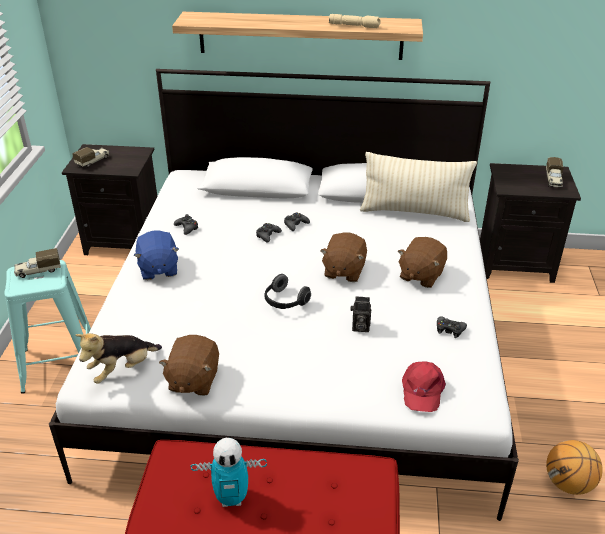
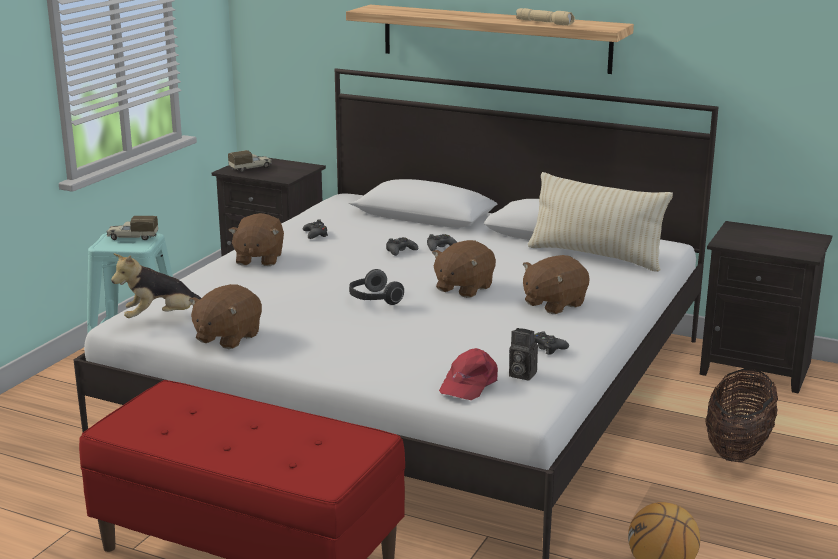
camera: 20 degrees right, 15 degrees down
(158, 269) = (258, 259): blue plush toy -> brown plush toy
(232, 498) = (204, 429): toy robot -> none
(359, 327) = (441, 330): camera -> camera (520, 374)
(548, 347) = (737, 449): none -> basket
(553, 180) = (797, 243): toy truck -> none

